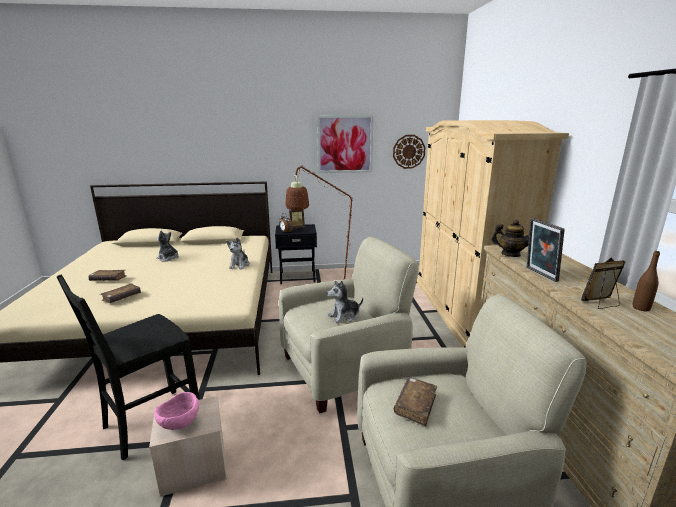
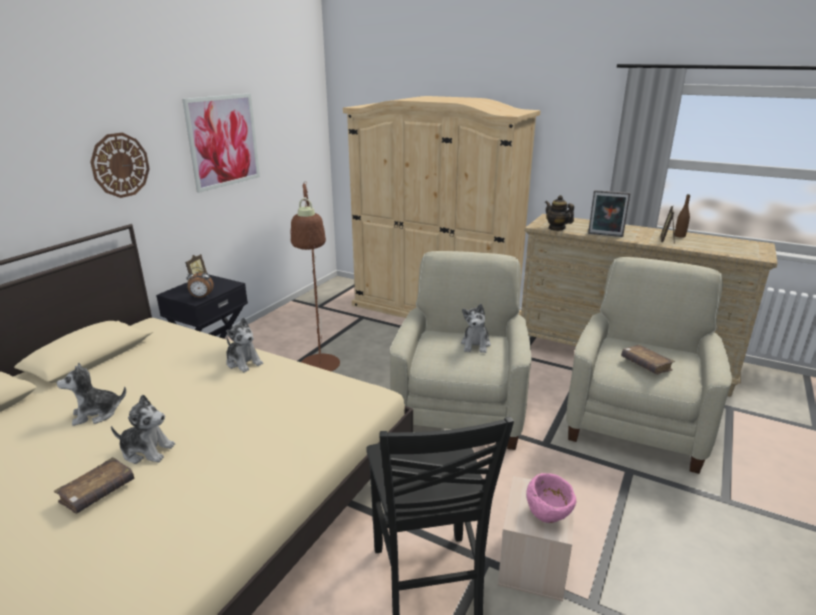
camera: 55 degrees left, 5 degrees up
(122, 298) = (211, 487): brown book -> none
(144, 276) = (147, 450): none -> plush toy
(409, 151) = (290, 141): wall clock -> wall clock (120, 165)
(510, 254) = (556, 228): teapot -> teapot turned 105 degrees counterclockwise

